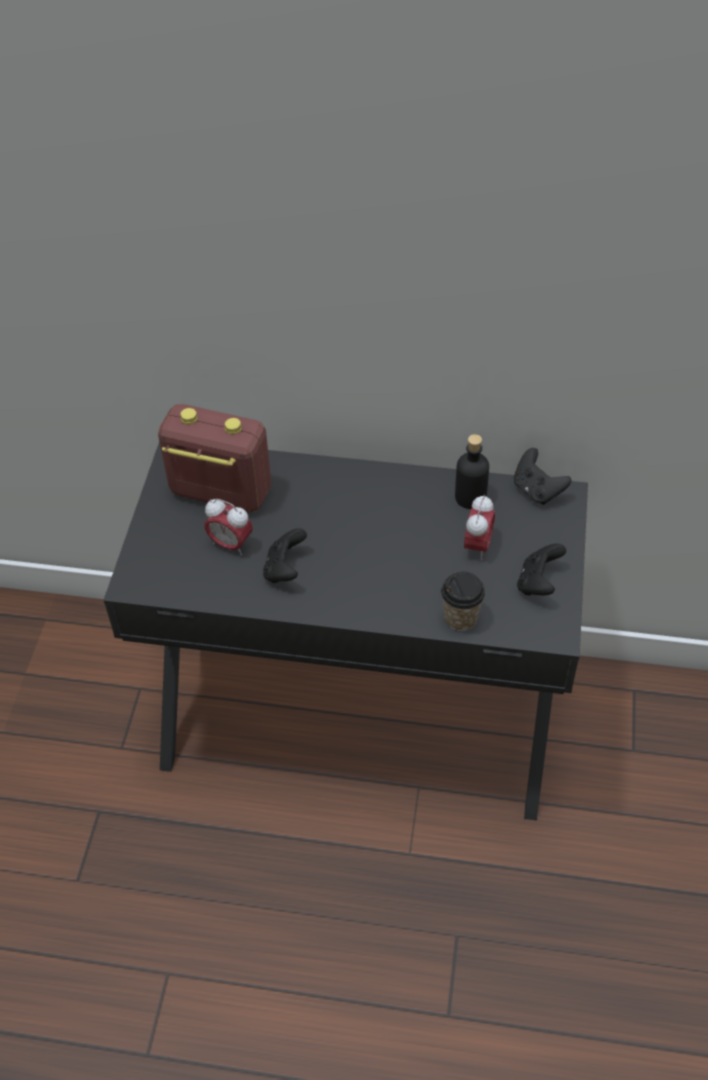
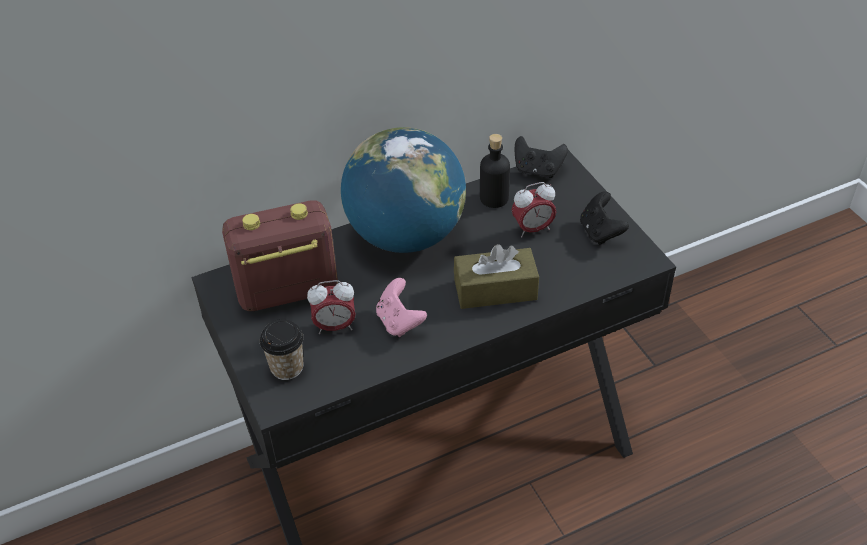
camera: 35 degrees left, 5 degrees down
(285, 569) = (399, 322): black game controller -> pink game controller
(360, 492) = (405, 235): none -> globe
(391, 585) = (495, 289): none -> brown tissue box
(460, 618) = (569, 285): cup -> cup (287, 367)
(477, 546) = (532, 229): alarm clock -> alarm clock turned 90 degrees clockwise

